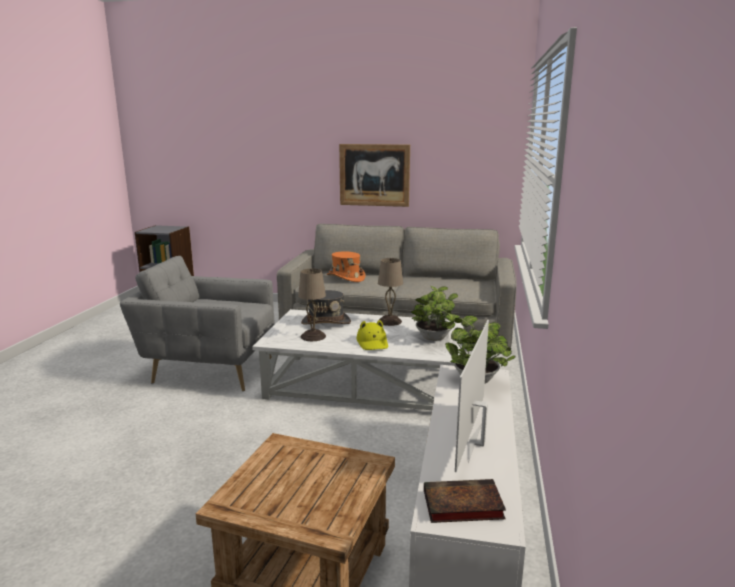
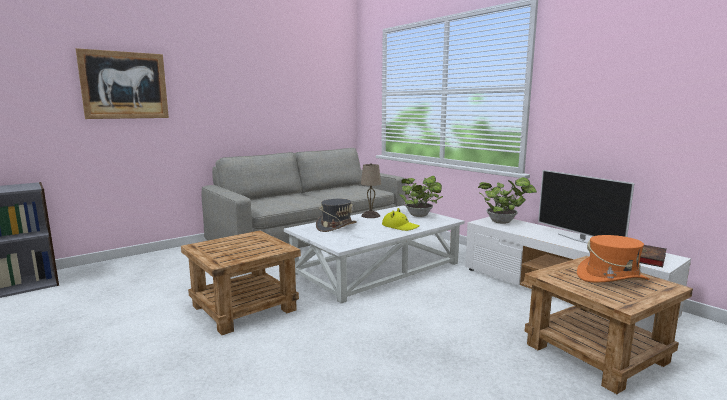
camera: 50 degrees left, 5 degrees down
(209, 369) = (242, 308): grey armchair -> brown side table
(313, 336) = (357, 235): beige table lamp -> none
(345, 278) = (275, 200): orange hat -> orange hat (611, 278)
(374, 175) = (256, 111): picture -> picture (125, 85)

